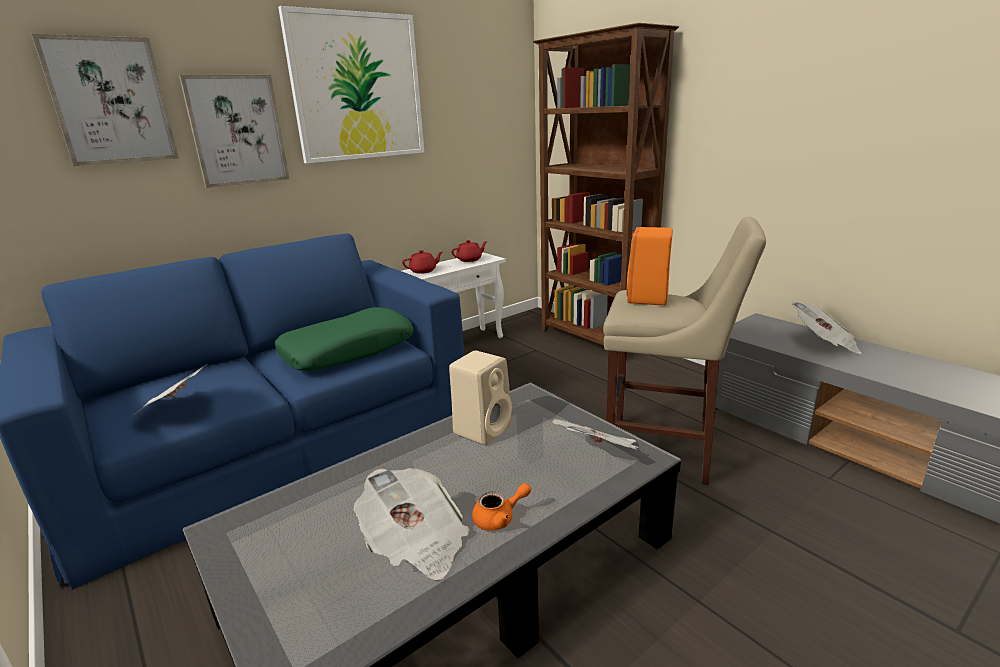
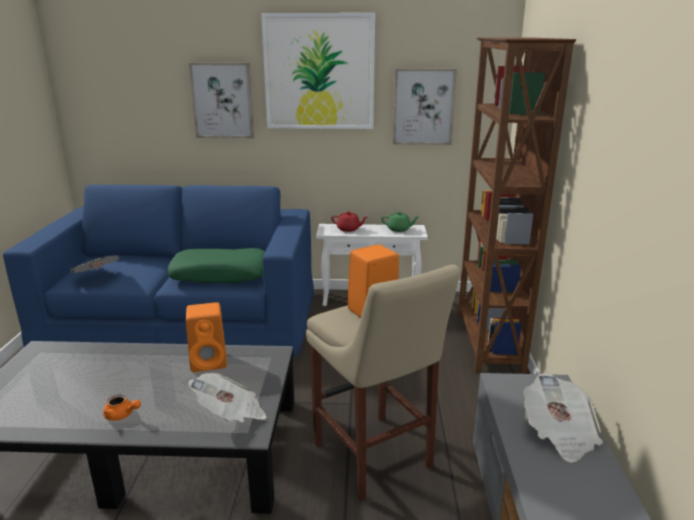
camera: 40 degrees right, 0 degrees up
(110, 101) = (149, 78): picture -> picture (423, 107)
(416, 543) = (75, 403): newspaper -> none
(470, 260) = (399, 229): red teapot -> green teapot
(483, 428) = (210, 361): beige speaker -> orange speaker

